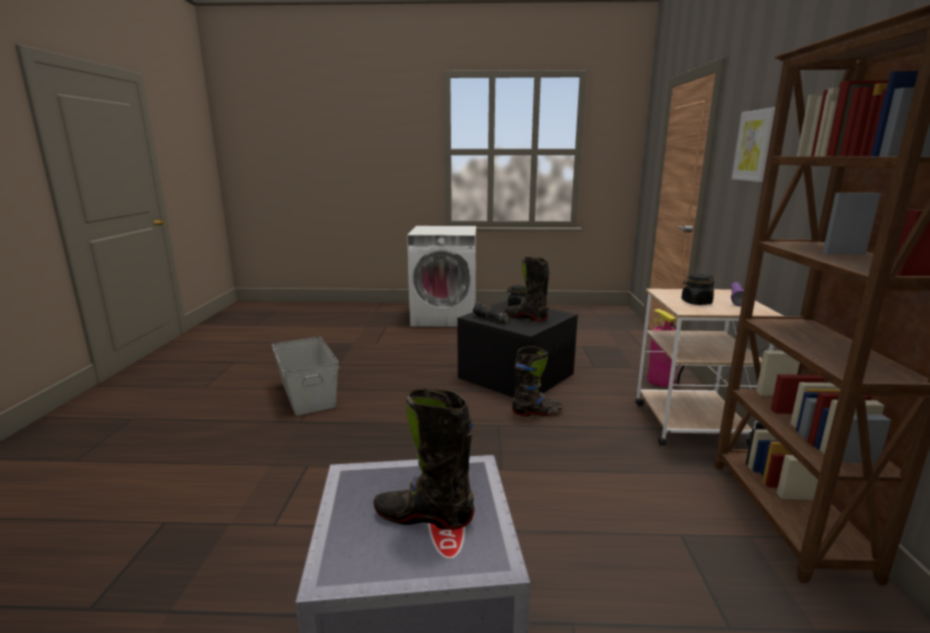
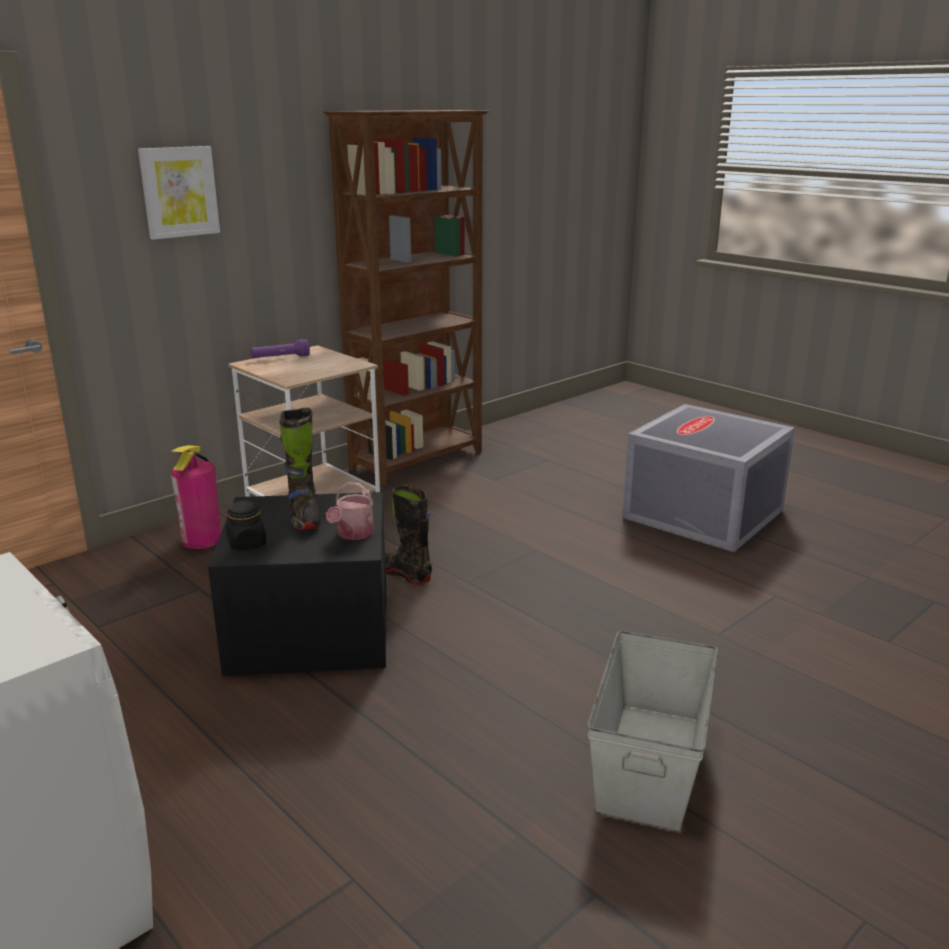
camera: 135 degrees left, 5 degrees up
(424, 516) = (708, 427): black boot -> none
(490, 319) = (353, 534): flashlight -> watering can
(696, 302) = (321, 365): black jar -> none

